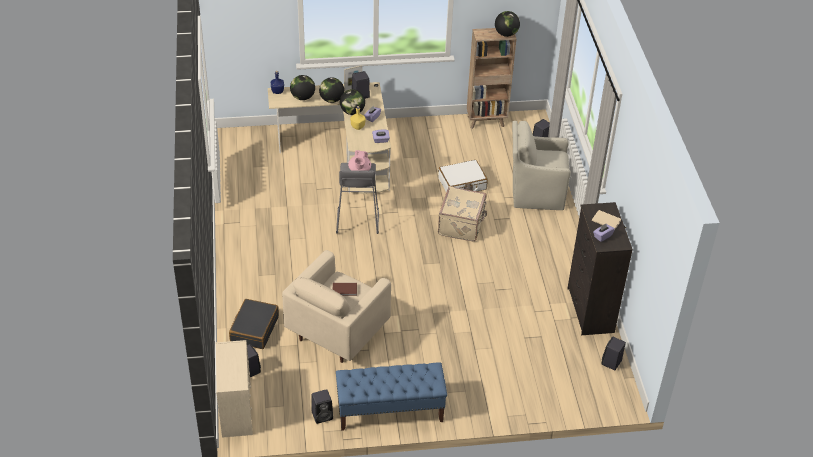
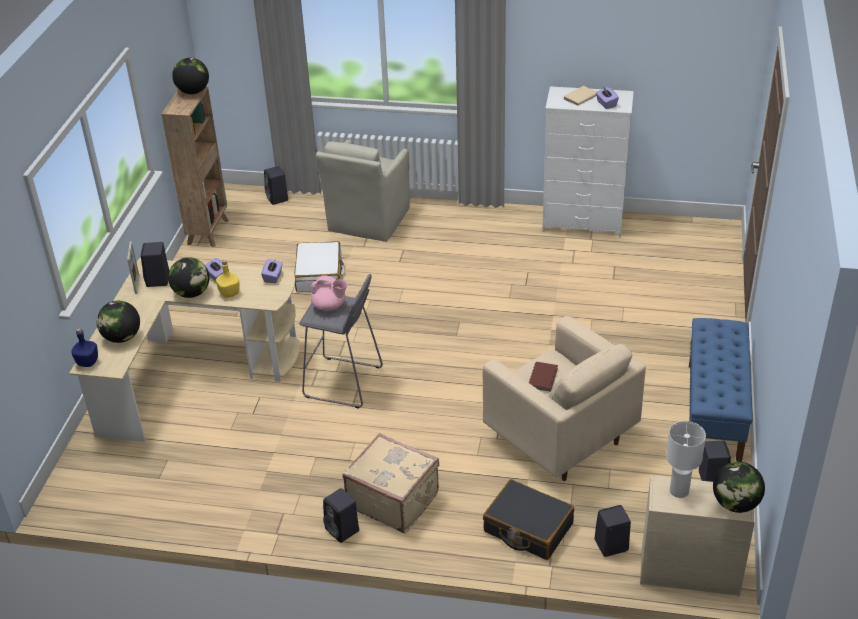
camera: 70 degrees left, 5 degrees down
(235, 354) = (679, 491): none -> white table lamp
(331, 100) = (149, 309): globe -> globe (735, 504)
(462, 225) = (397, 289): beige suitcase -> beige suitcase (393, 499)
(590, 310) = (583, 223): black dresser -> white dresser
(611, 363) = (668, 226): black speaker -> black speaker (343, 530)

